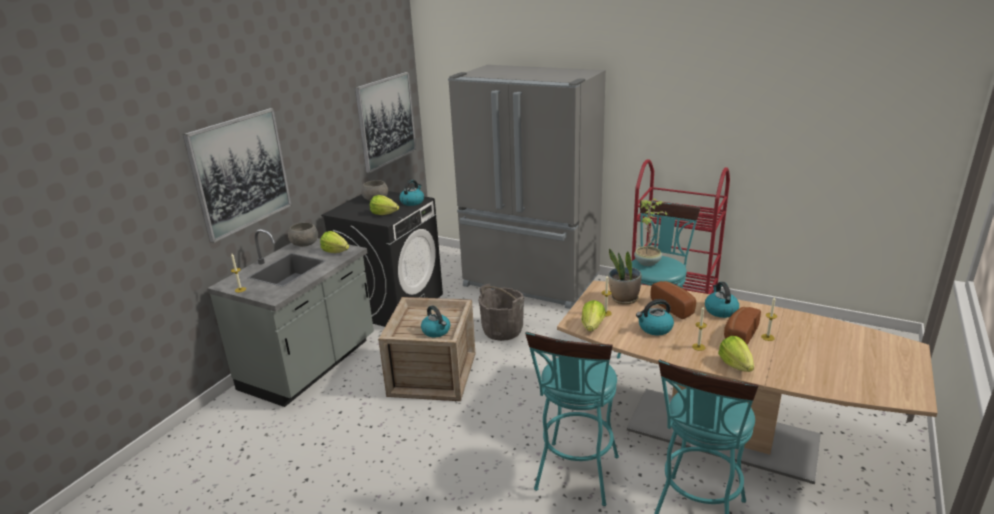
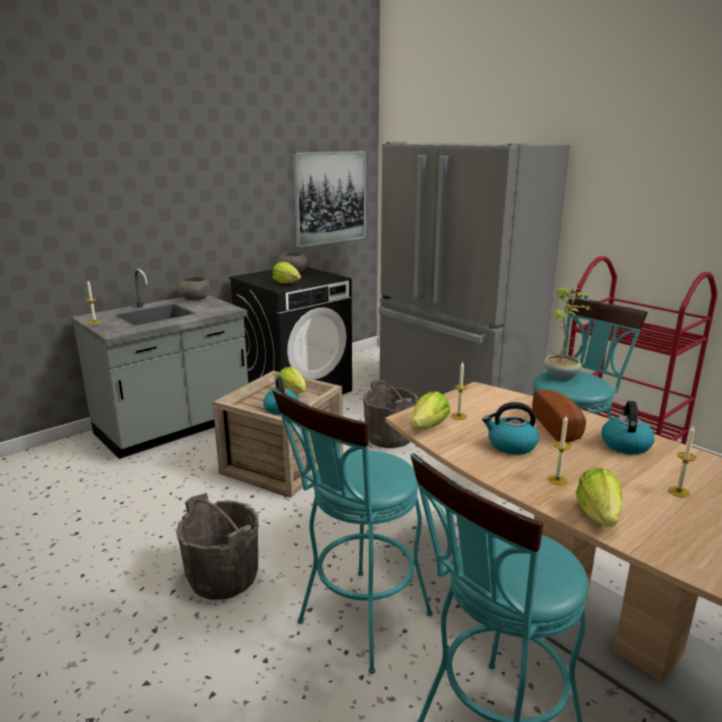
camera: 20 degrees right, 5 degrees down
(240, 173) = (132, 208): picture -> none
(335, 251) = (214, 308): lettuce -> lettuce (293, 392)
(412, 202) = (325, 278): kettle -> none
(457, 476) = (223, 576): none -> grey bucket
(624, 299) = (496, 406): potted plant -> none
(738, 335) = (632, 479): bread -> none

